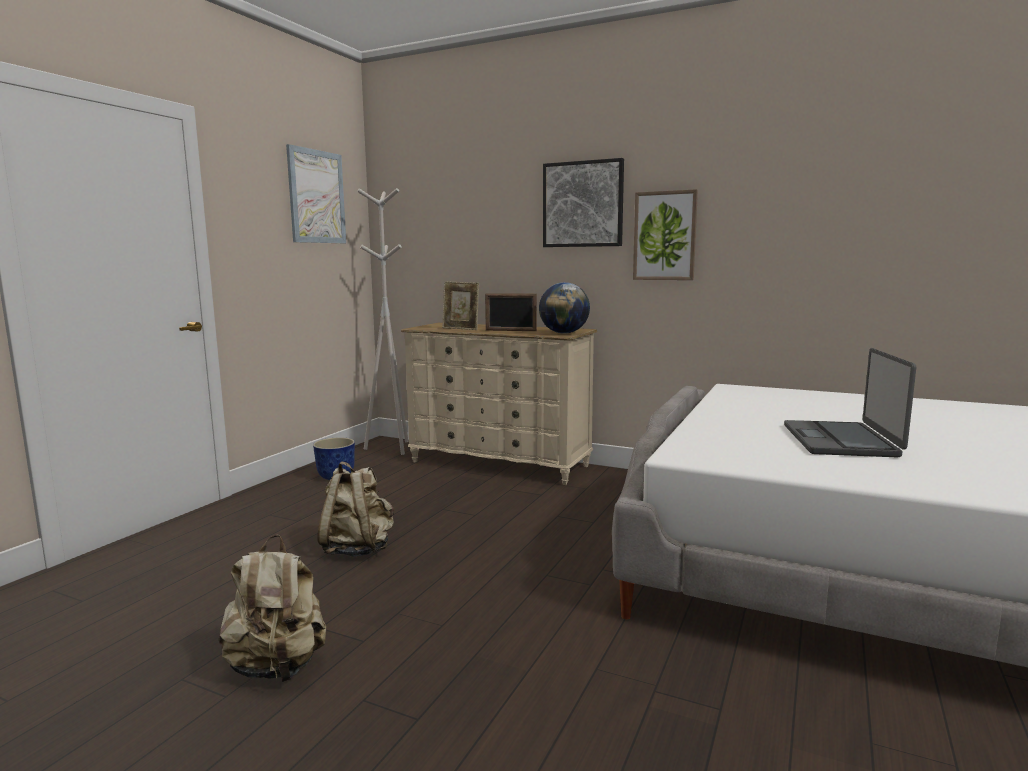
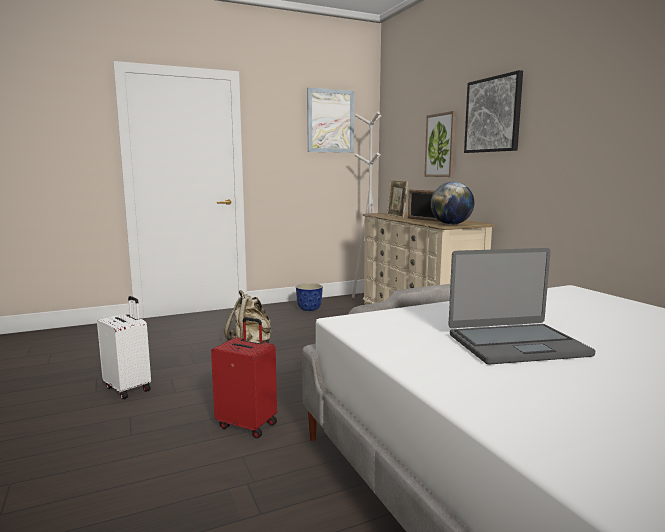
camera: 40 degrees right, 0 degrees up
(278, 667) = (129, 388): beige backpack -> white suitcase
(535, 634) = (248, 425): none -> red suitcase
(665, 236) = (549, 140): picture -> picture (441, 145)
(841, 441) = (516, 344): laptop -> laptop turned 150 degrees counterclockwise

